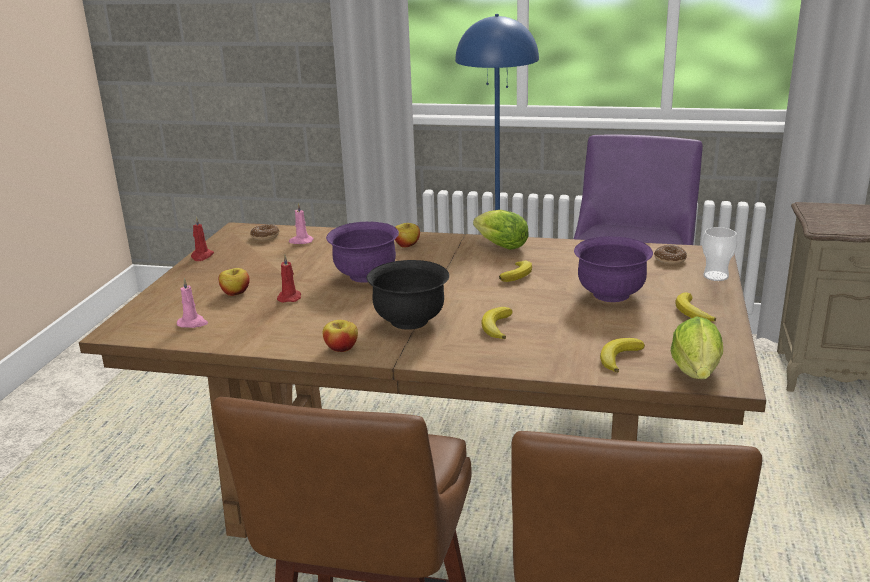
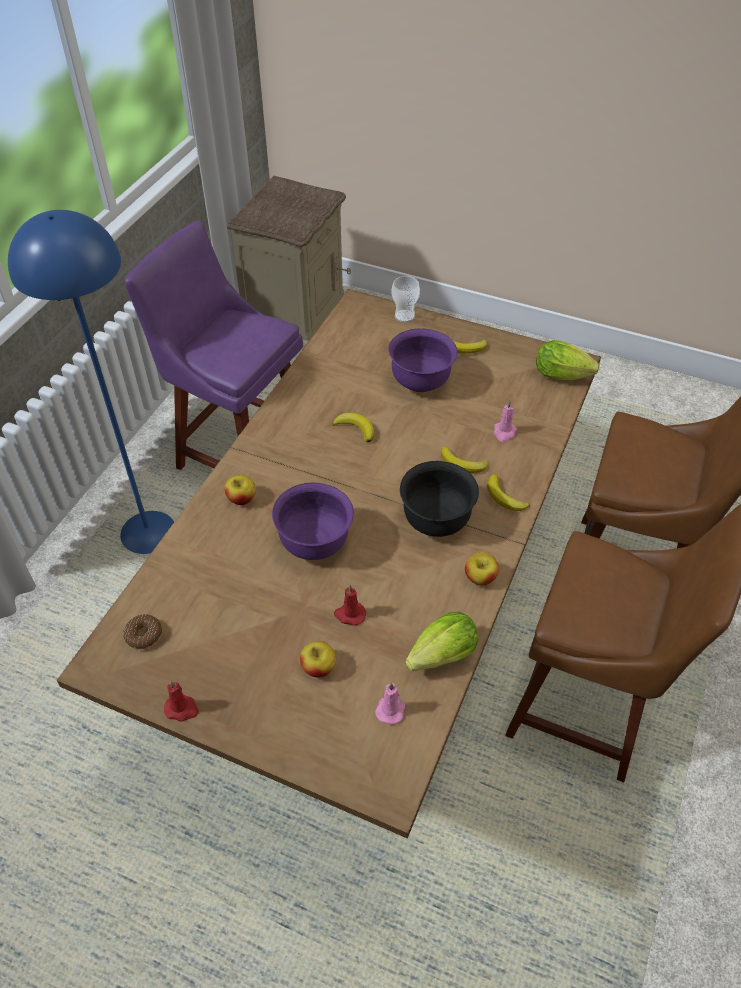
camera: 80 degrees left, 25 degrees up
(301, 241) = (180, 597): pink candle -> pink candle (504, 433)
(498, 245) = (278, 428): lettuce -> lettuce (438, 658)
(619, 357) = (532, 406): banana -> banana (504, 497)
(669, 259) = (361, 329): donut -> none

